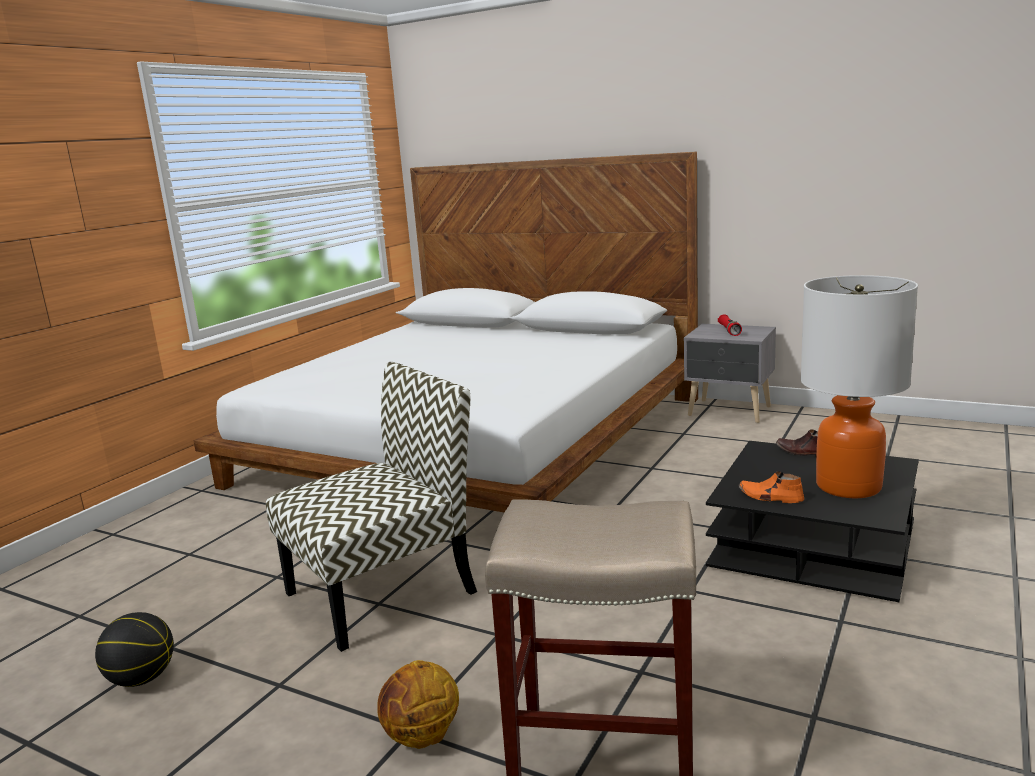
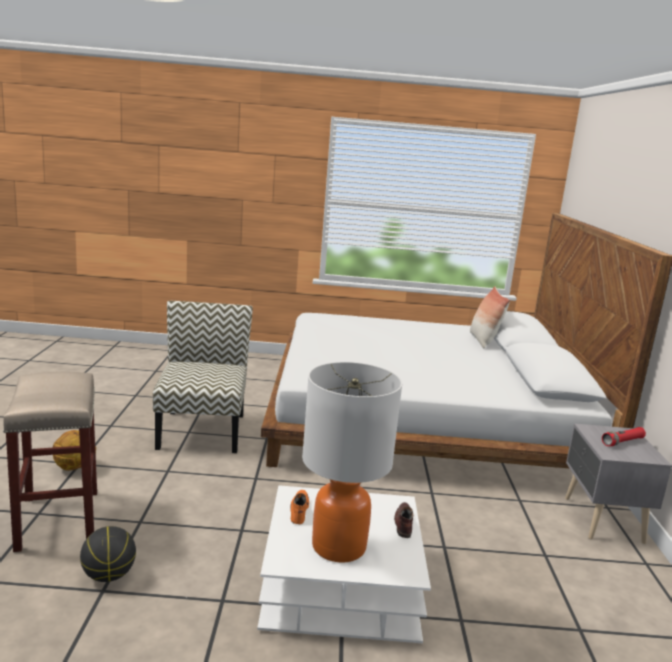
camera: 60 degrees right, 0 degrees up
(142, 678) = (110, 396): basketball -> basketball (109, 575)
(383, 591) = (201, 430): chair -> chair turned 120 degrees counterclockwise
(453, 330) = (483, 341): none -> pillow
(813, 544) = (340, 583): black coffee table -> white coffee table

